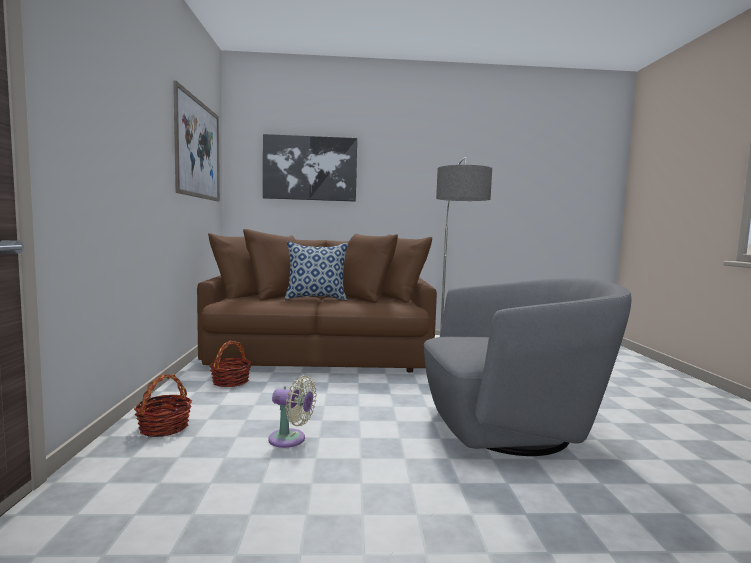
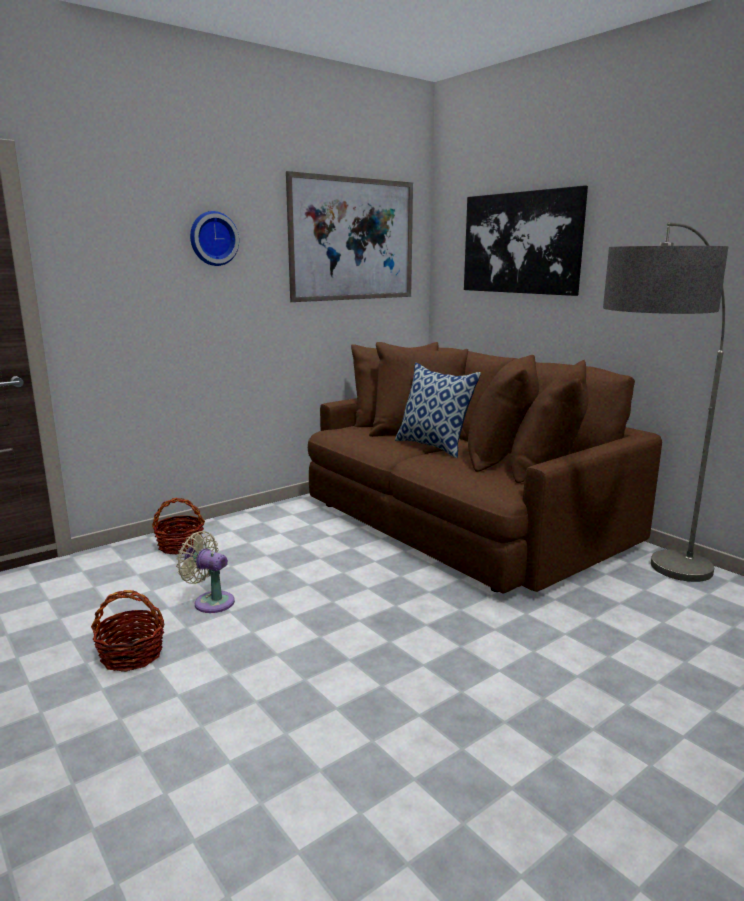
camera: 55 degrees right, 10 degrees up
(141, 122) = (213, 238): none -> wall clock
(230, 381) = (305, 523): basket -> basket (132, 655)
(290, 439) = (211, 601): beige fan -> beige fan turned 135 degrees clockwise
(512, 429) = (398, 727): grey armchair -> none

